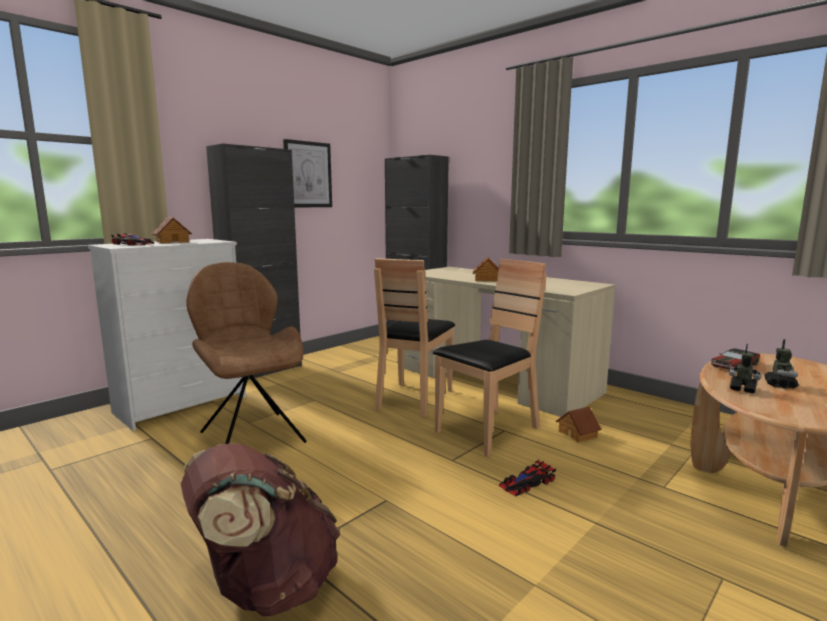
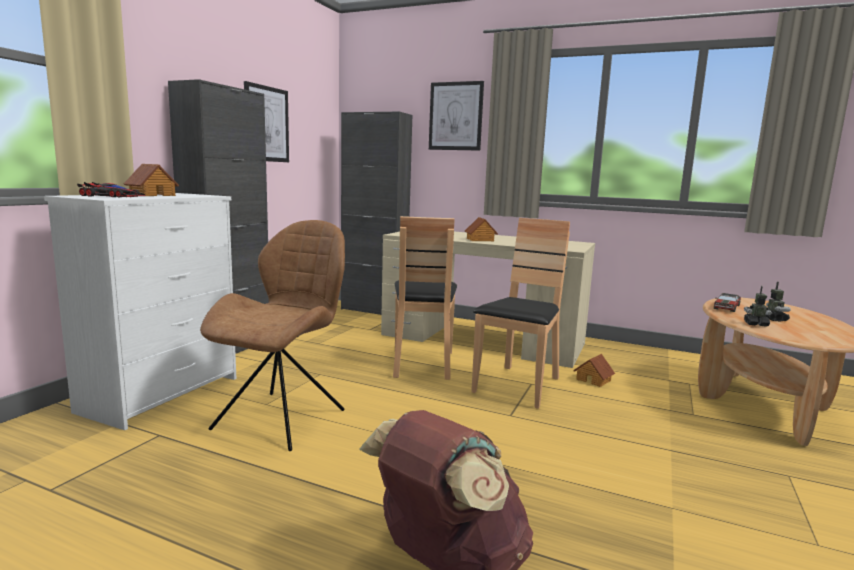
camera: 20 degrees left, 0 degrees up
(251, 435) = (283, 418): brown chair -> brown chair turned 75 degrees clockwise
(487, 155) = (455, 116): none -> picture
(527, 483) = (591, 426): toy car -> none

